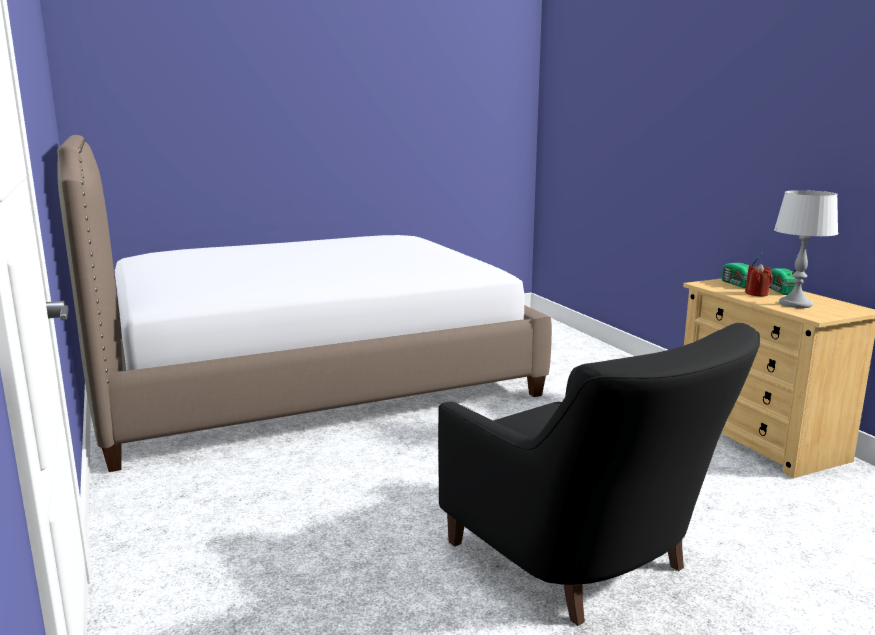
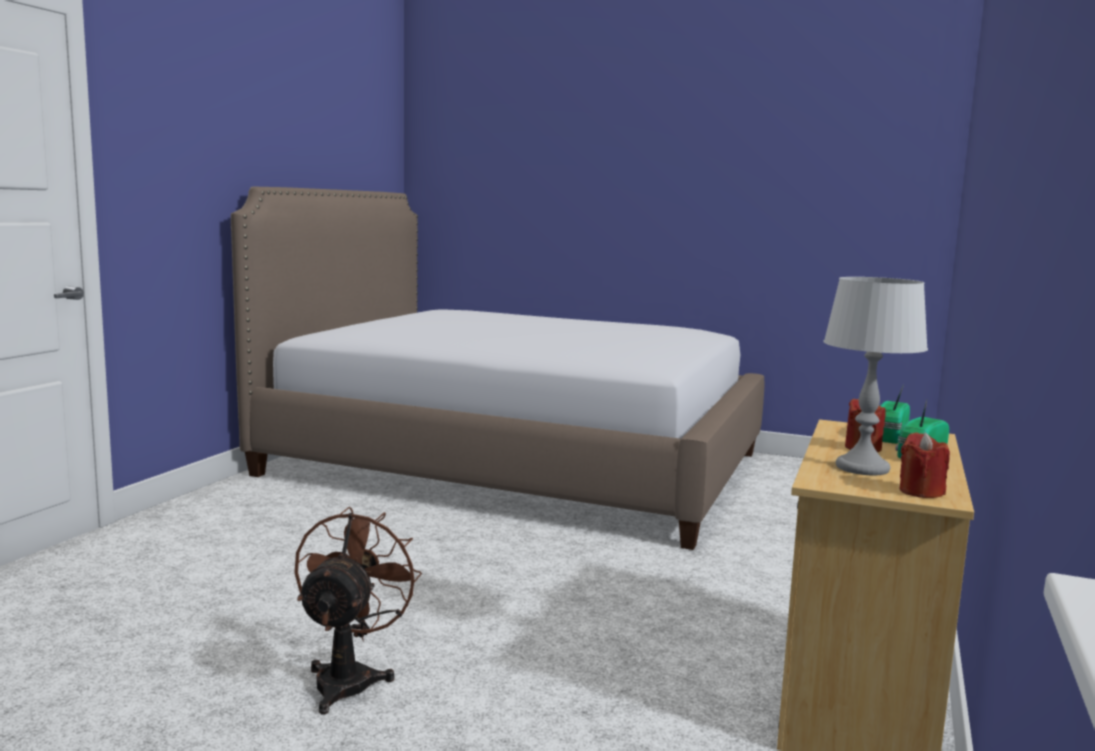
camera: 45 degrees right, 5 degrees down
(584, 563) = (350, 678): black armchair -> brown fan
(847, 309) = (920, 491): none -> red candle

